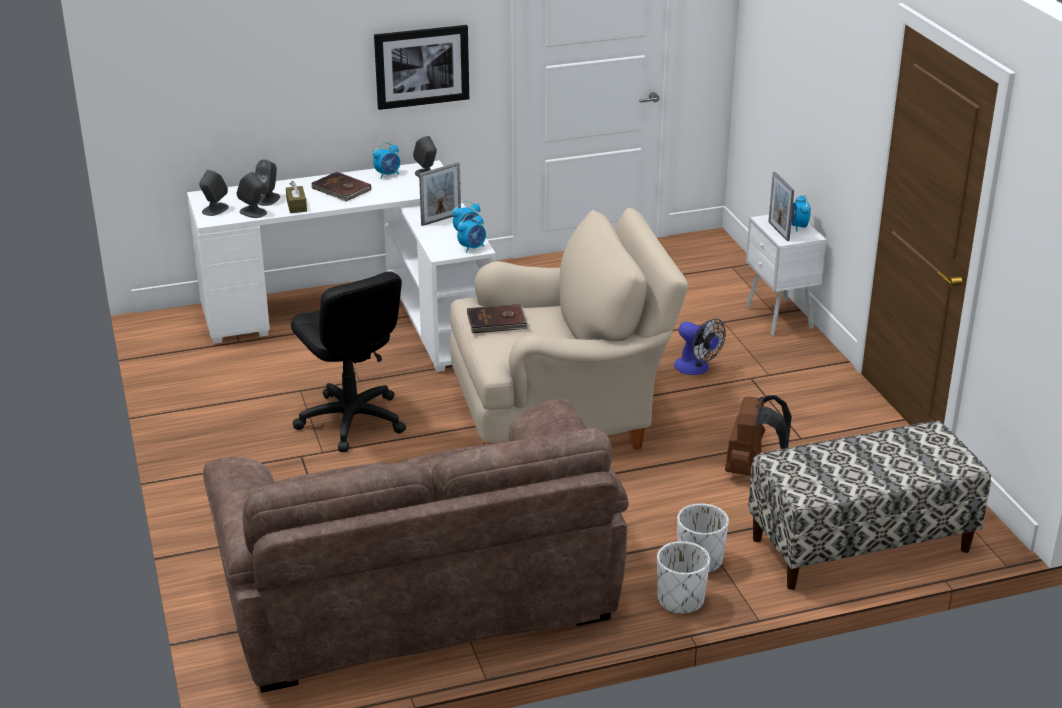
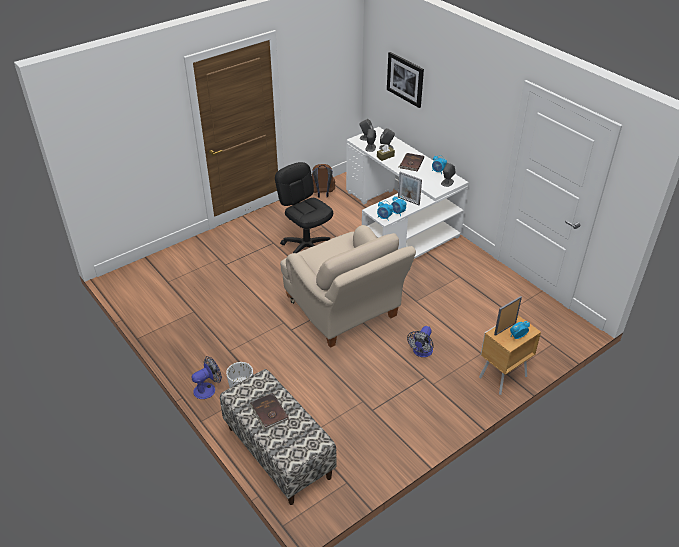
camera: 70 degrees right, 10 degrees up
(351, 421) = (307, 248): black office chair -> black office chair turned 105 degrees clockwise
(420, 598) = (185, 305): brown sofa -> none
(421, 66) = (471, 129): picture -> picture (405, 79)
(497, 322) = (334, 248): brown book -> brown book (268, 413)
(680, 600) = (208, 389): white planter -> fan
(751, 470) = (330, 394): brown backpack -> brown backpack (322, 194)
(778, 319) = (501, 377): white nightstand -> brown nightstand

